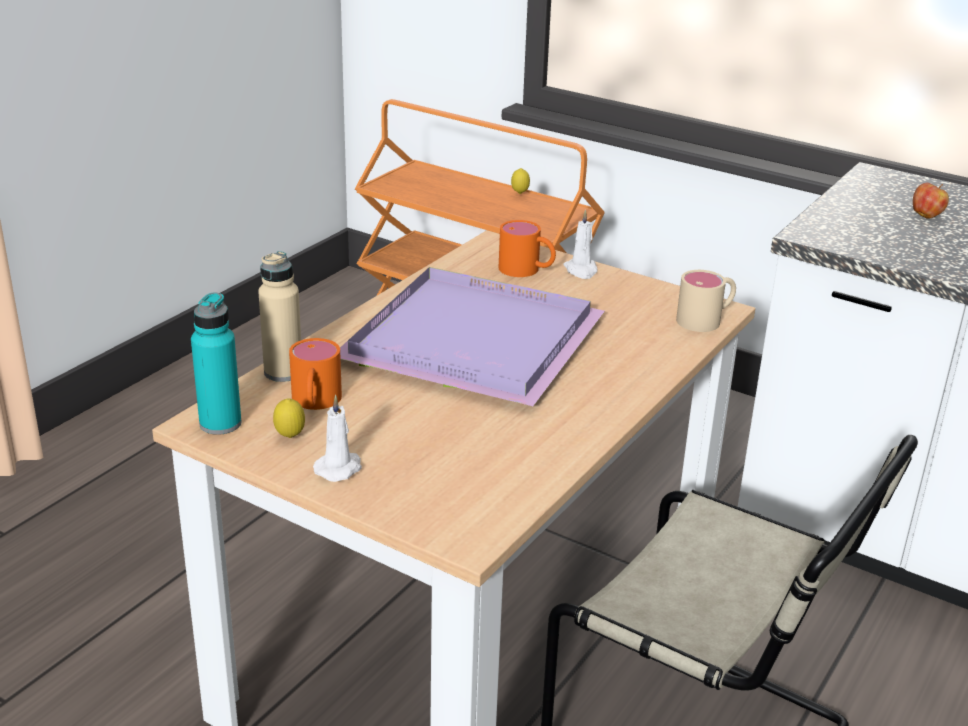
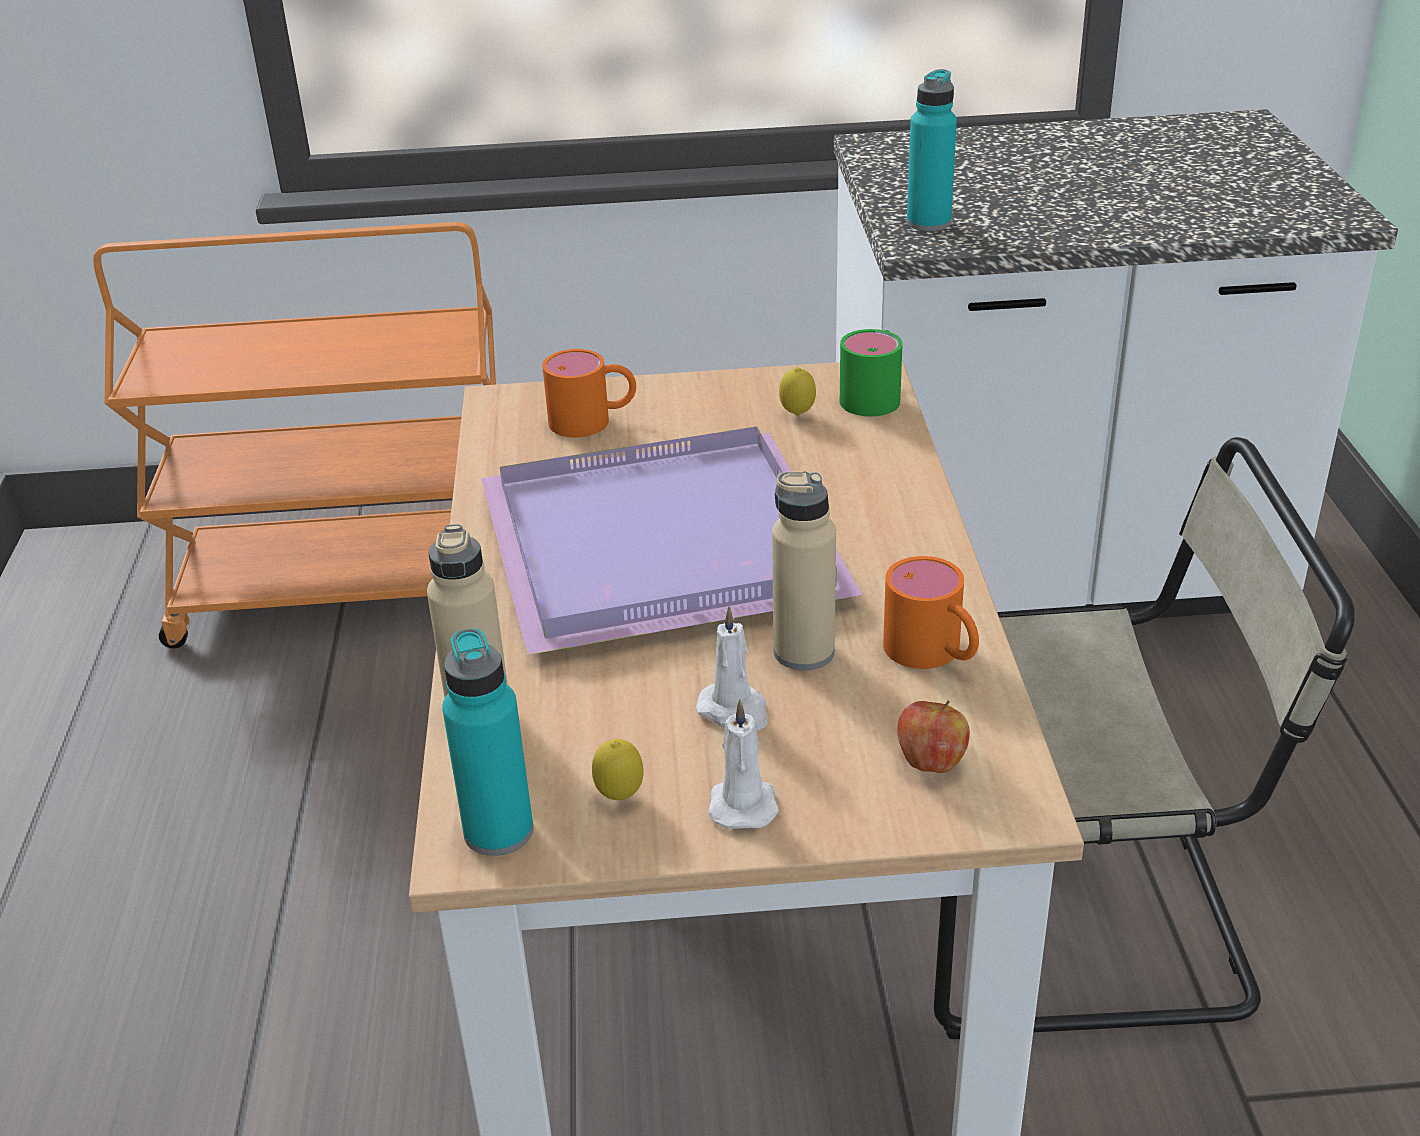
camera: 35 degrees left, 5 degrees up
(315, 403) = (583, 731): orange mug -> orange mug (934, 654)
(470, 420) = (804, 652): none -> beige bottle
(519, 193) = (355, 323): lemon -> lemon (797, 415)
(581, 270) = (657, 393): white candle -> white candle (735, 711)
(706, 319) = (874, 395): beige mug -> green mug
(836, 227) = (928, 223): none -> turquoise bottle
(926, 216) = (990, 176): apple -> apple (931, 762)

